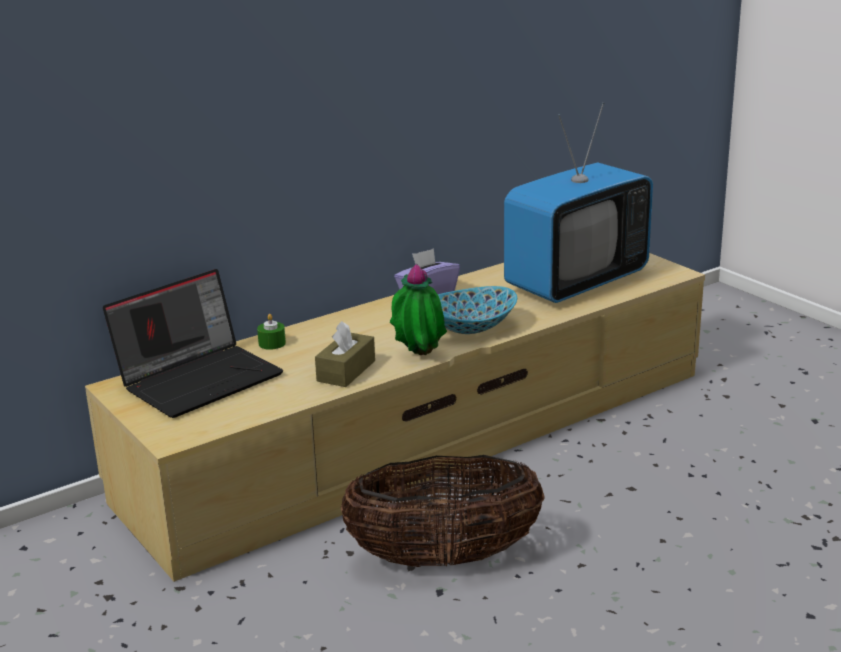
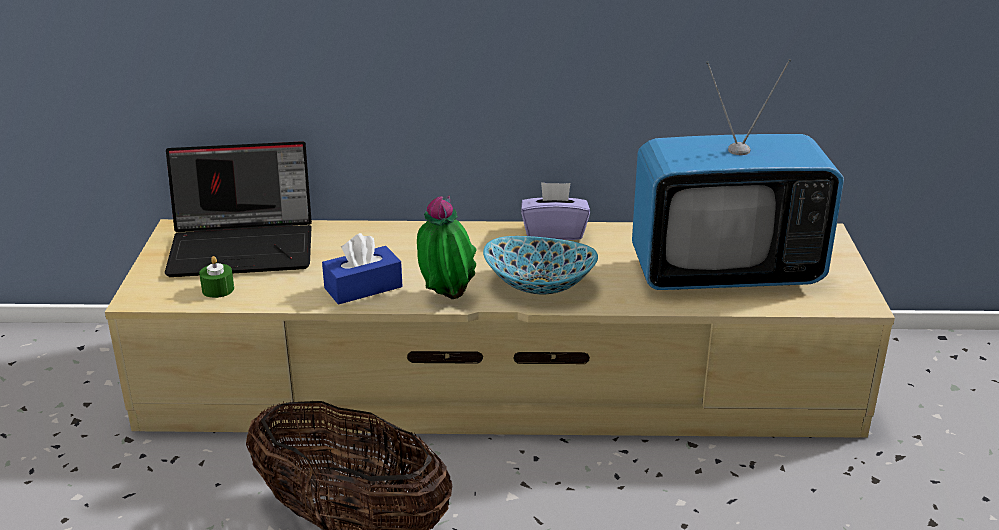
camera: 35 degrees right, 5 degrees up
(272, 343) = (348, 234): green candle -> green candle (218, 289)
(346, 371) = (363, 287): brown tissue box -> blue tissue box

